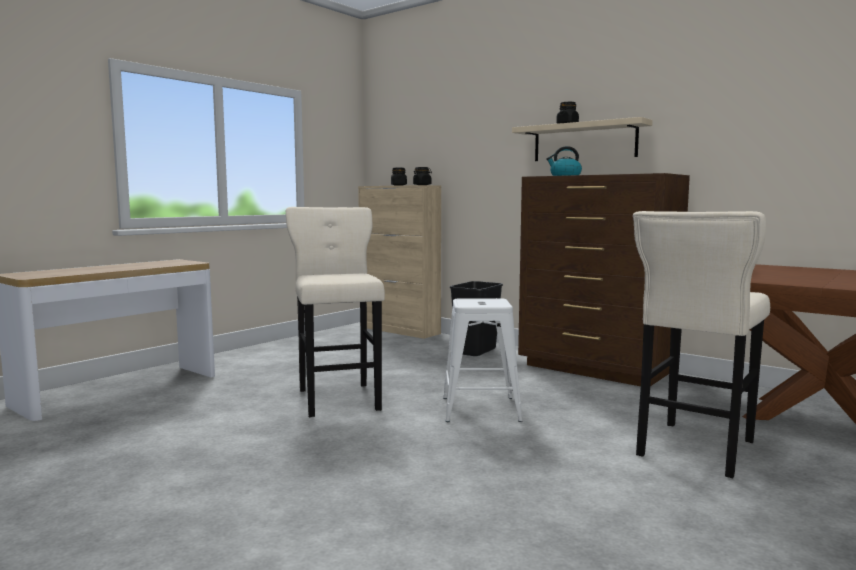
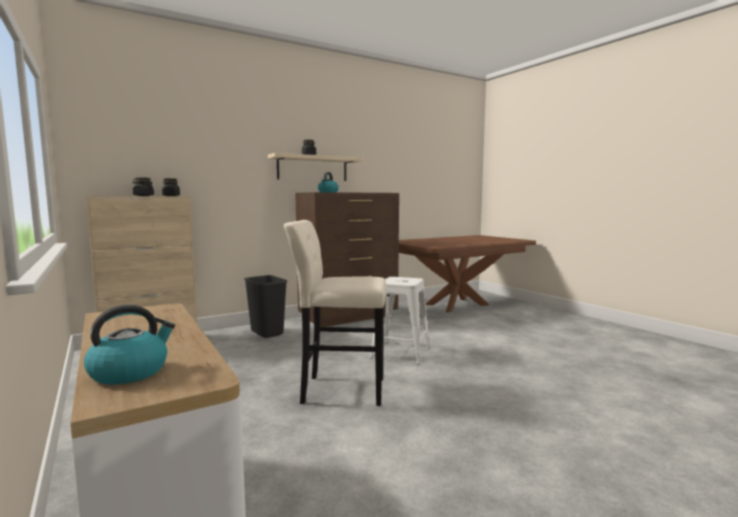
camera: 70 degrees left, 0 degrees up
(52, 271) = (130, 372): none -> kettle
(694, 451) = (484, 328): beige stool -> none

